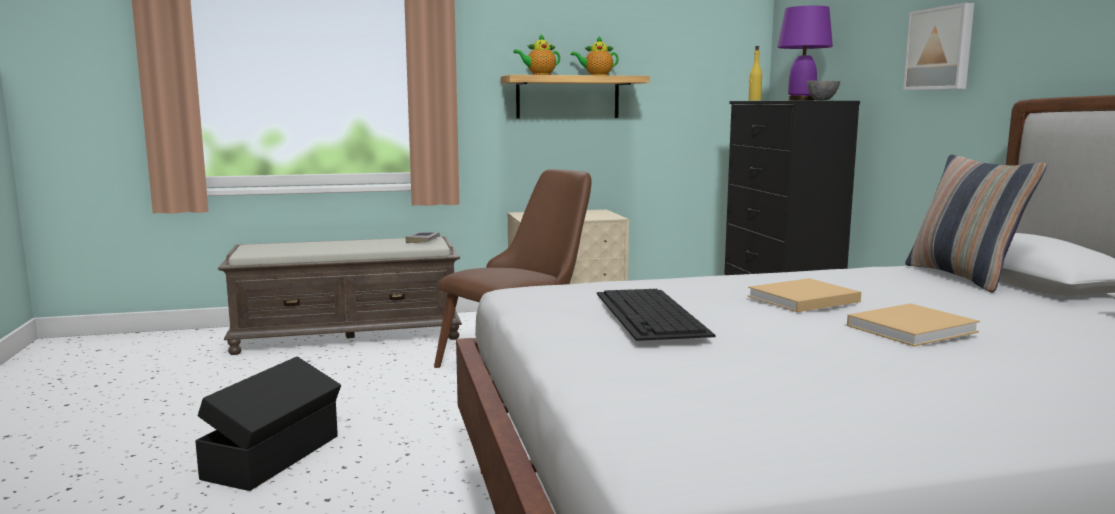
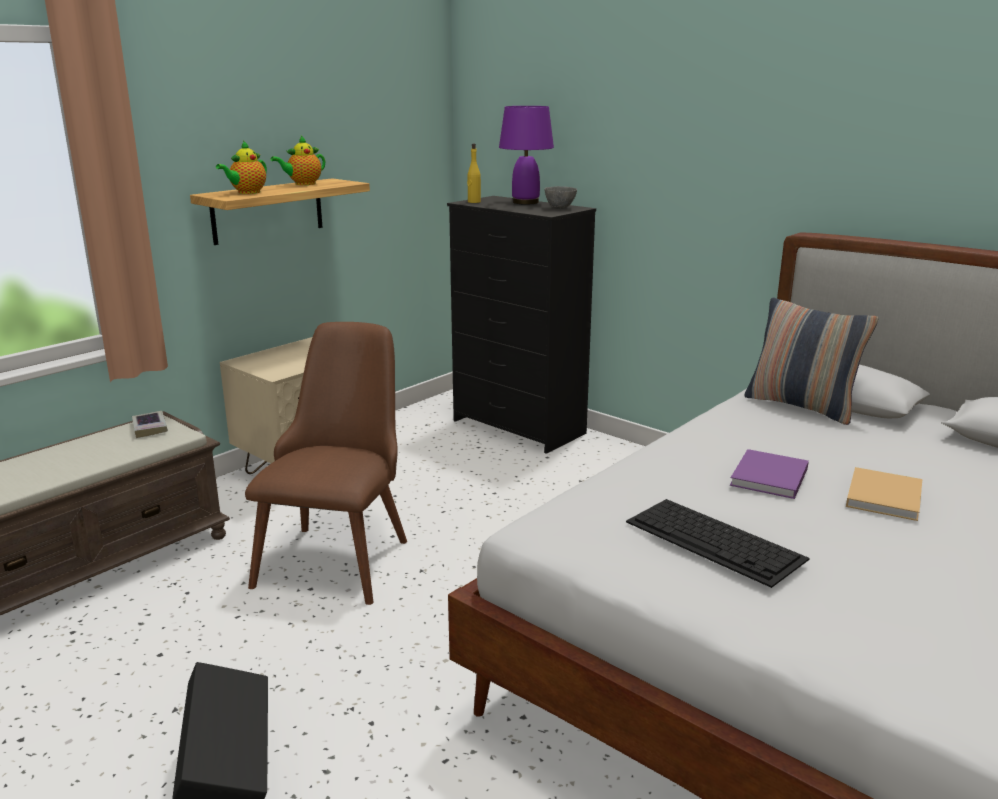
camera: 35 degrees left, 10 degrees up
(801, 299) = (768, 478): beige book -> purple book
(941, 49) = (687, 169): picture -> none

